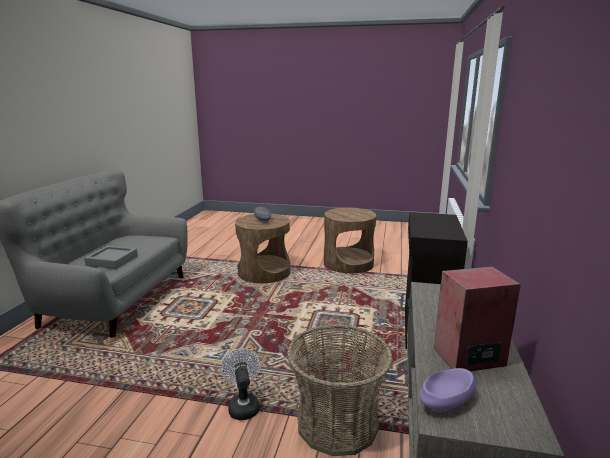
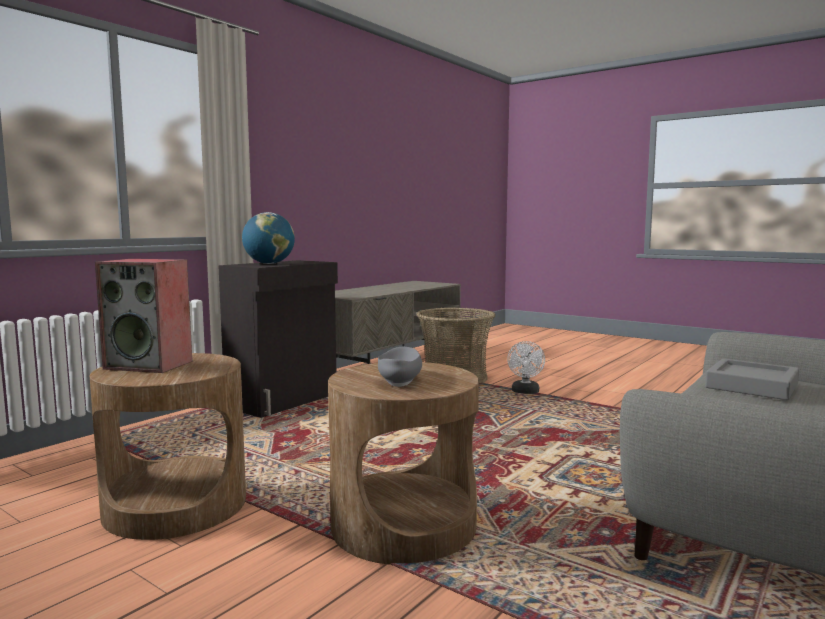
camera: 155 degrees left, 10 degrees down
(437, 222) = (269, 263): none -> globe
(446, 401) = (435, 284): purple bowl -> none
(468, 357) = (398, 287): speaker -> speaker (150, 365)

